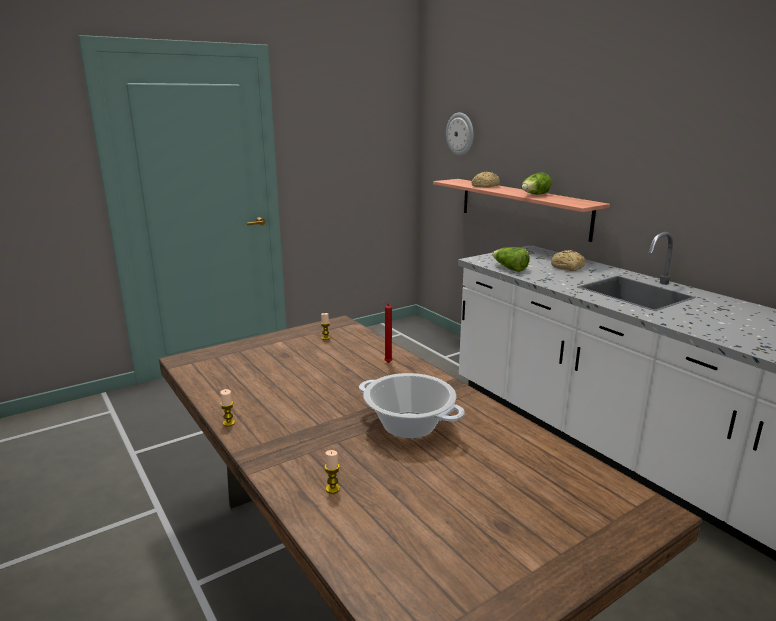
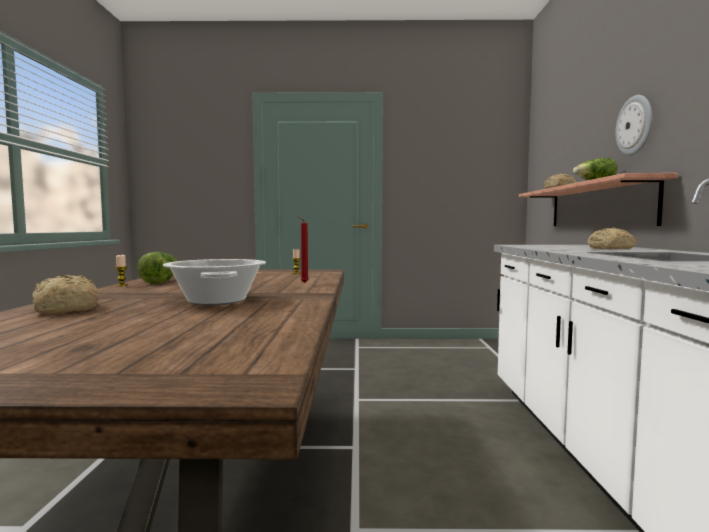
camera: 35 degrees right, 15 degrees down
(332, 489) = (66, 309): candle -> bread
(460, 134) = (552, 150): wall clock -> wall clock (635, 125)
(509, 269) = (533, 247): lettuce -> lettuce (161, 281)

